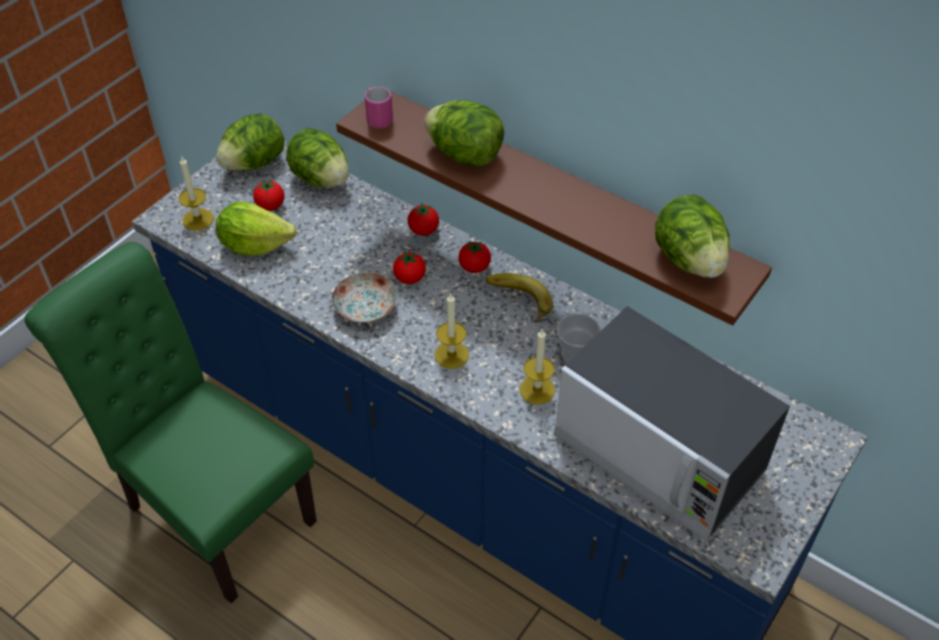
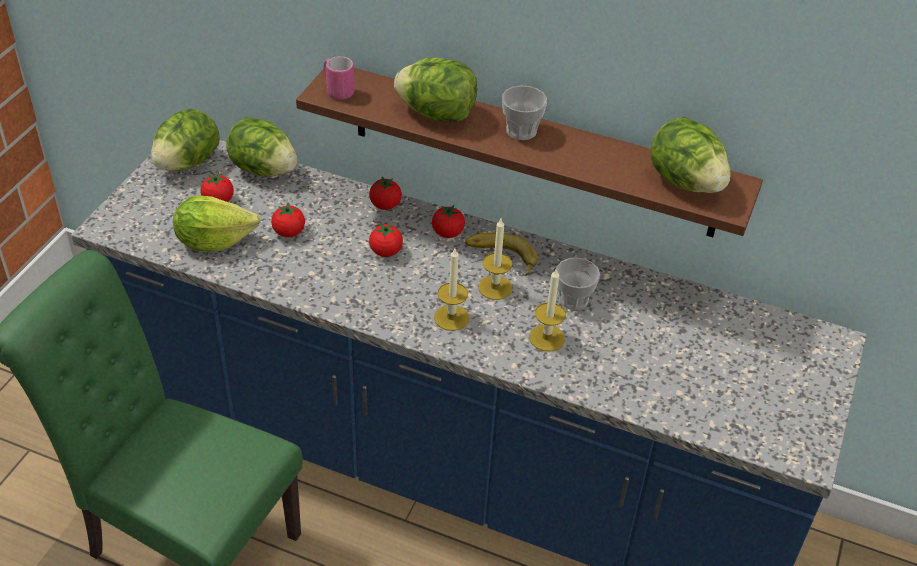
camera: 15 degrees left, 5 degrees down
(198, 219) = (144, 224): candle -> candle (495, 287)
(325, 246) = (289, 232): none -> tomato
(365, 307) = (349, 285): plate -> none
(541, 183) = (521, 131): none -> cup
(659, 455) = (683, 380): microwave -> none

